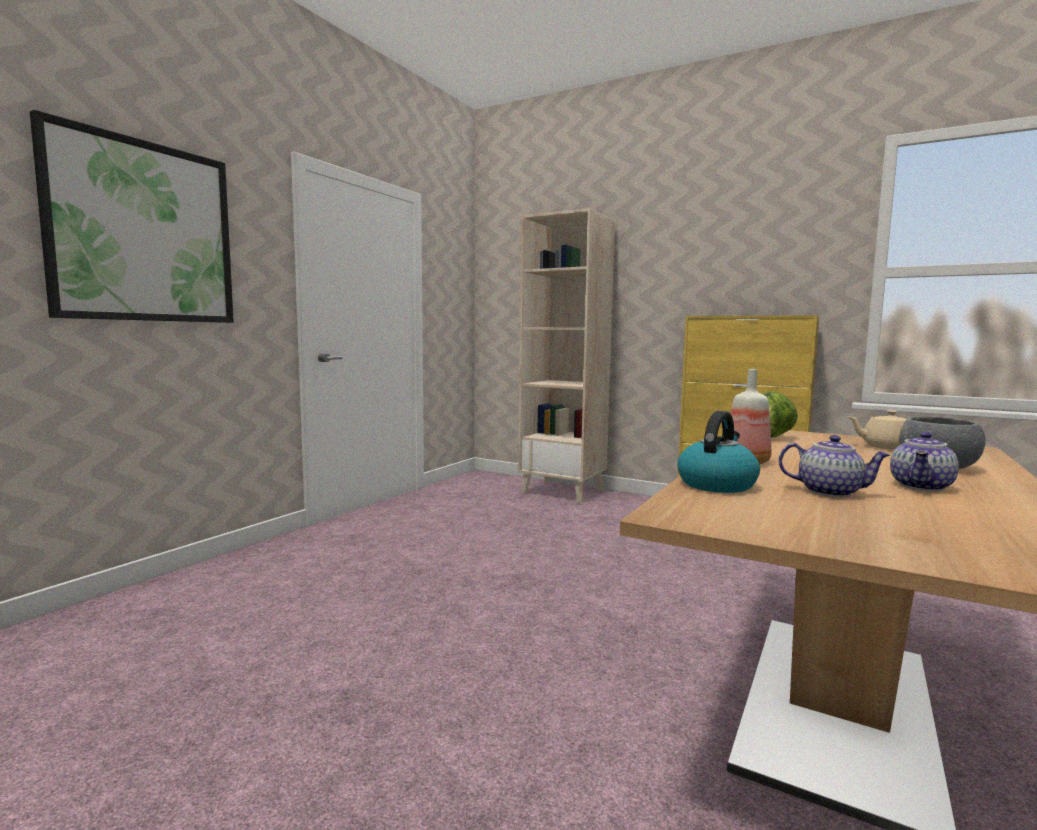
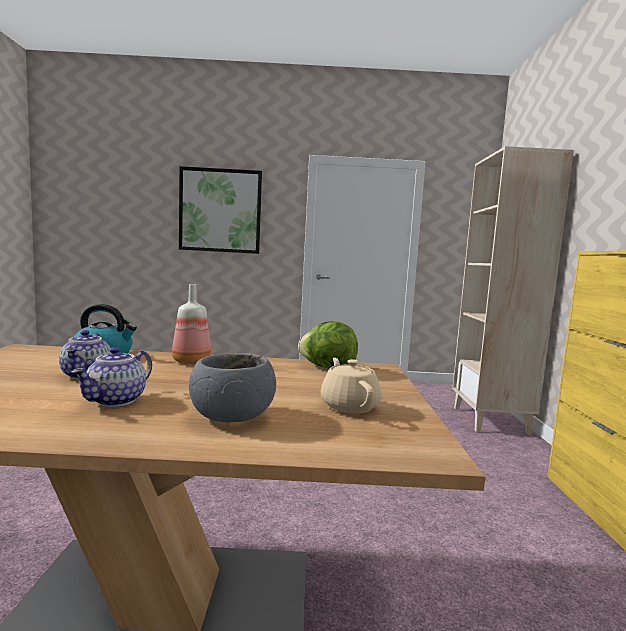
camera: 60 degrees right, 0 degrees up
(922, 487) = (116, 401): teapot -> teapot turned 75 degrees counterclockwise

